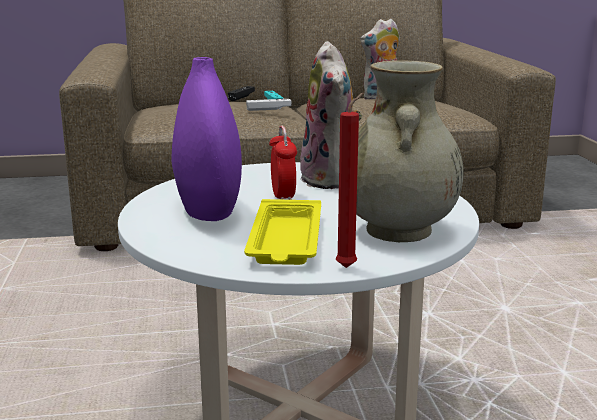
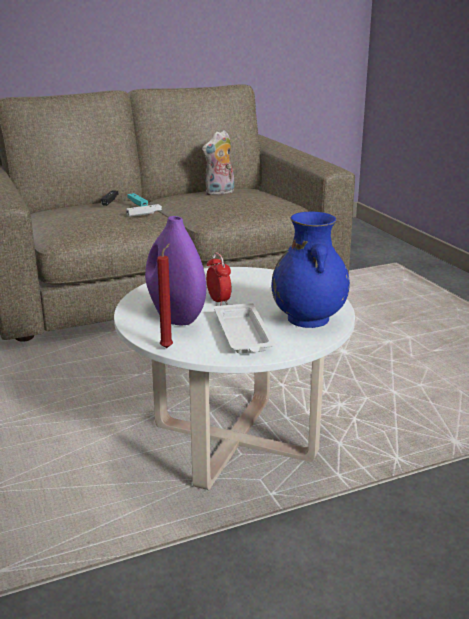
camera: 15 degrees left, 5 degrees up
(285, 241) = (243, 334): yellow tray -> white tray
(331, 180) = (241, 282): plush toy -> none
(349, 267) = (293, 349): red candle -> red candle (168, 347)
(399, 231) = (309, 319): beige vase -> blue vase

